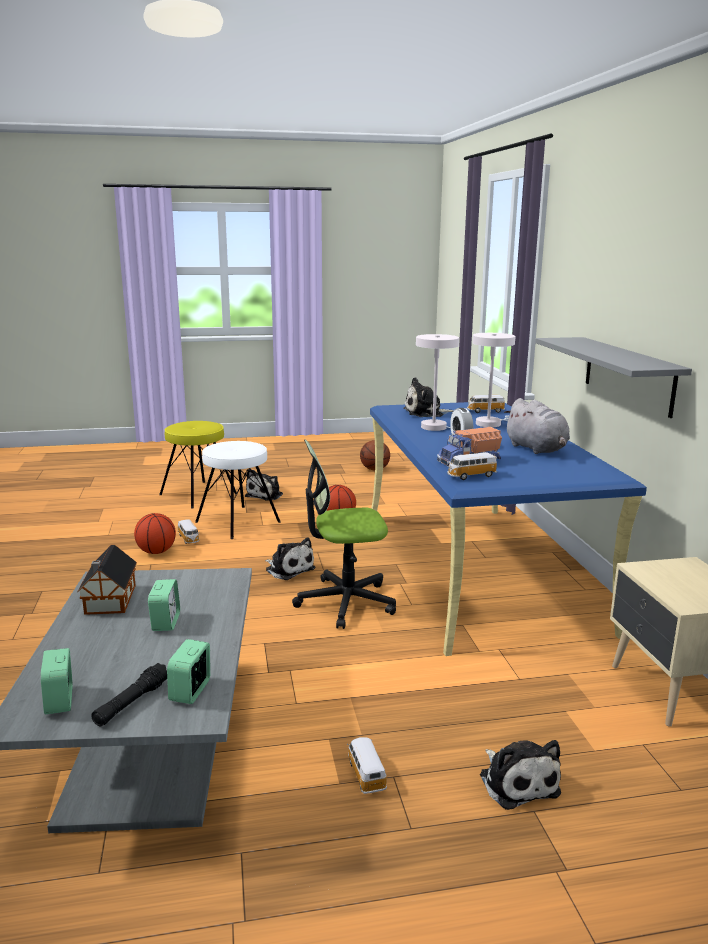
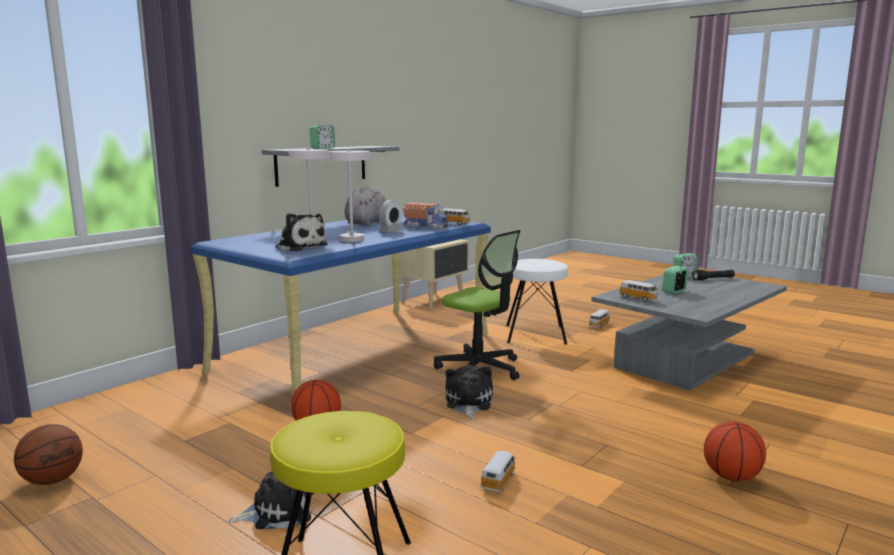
camera: 130 degrees left, 5 degrees down
(60, 701) = (746, 285): alarm clock -> alarm clock (322, 148)
(109, 601) = (700, 305): toy house -> none
(156, 552) = (558, 479): basketball -> basketball (731, 477)
(237, 522) = (407, 478): white stool -> white stool (535, 334)
(485, 411) = (261, 239): toy car -> toy car (638, 299)
(517, 781) = (546, 309): plush toy -> none

